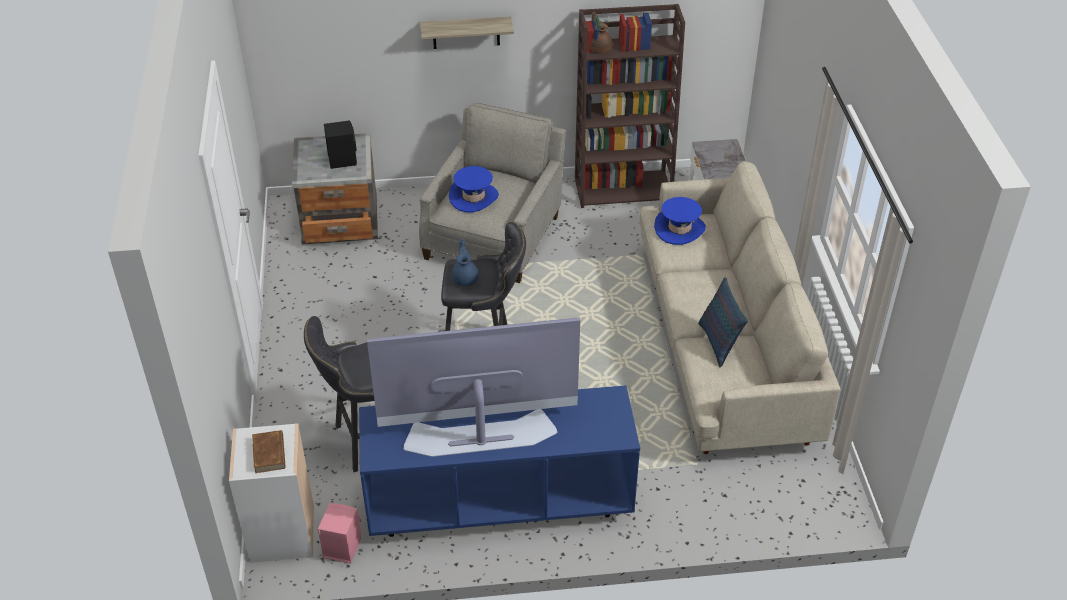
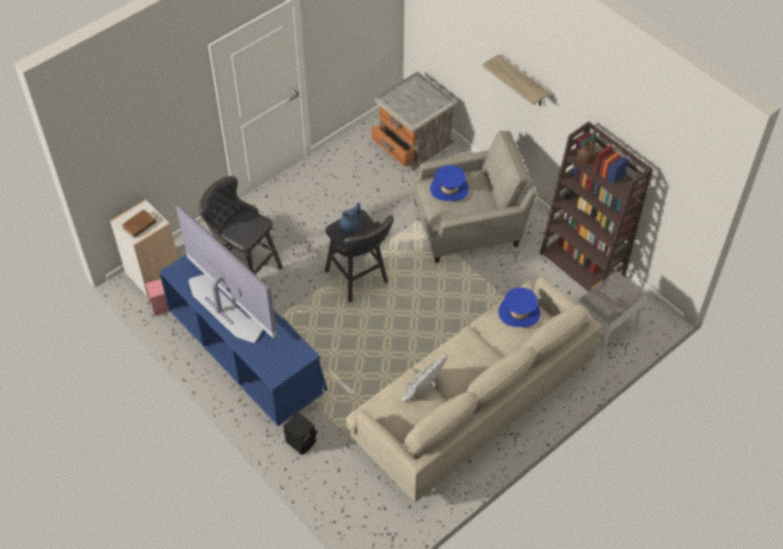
camera: 55 degrees right, 10 degrees up
(342, 159) = (418, 105): black speaker -> black speaker (301, 441)
(718, 343) = (423, 390): blue pillow -> white pillow

